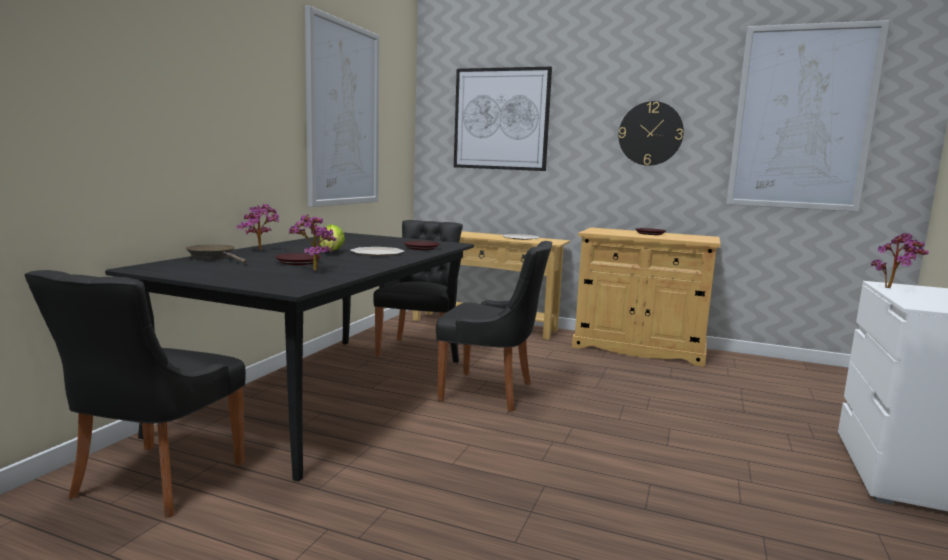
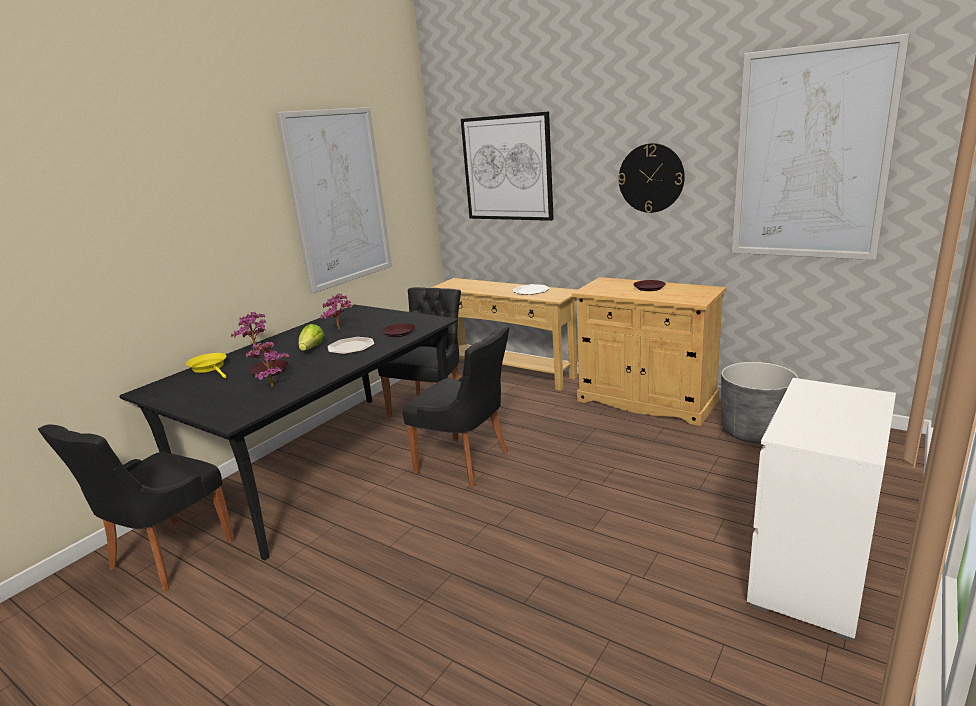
camera: 15 degrees right, 10 degrees up
(214, 257) = (210, 368): brown frying pan -> yellow frying pan
(756, 371) = (754, 431): none -> grey planter
(893, 288) = (804, 396): potted plant -> potted plant (340, 330)

